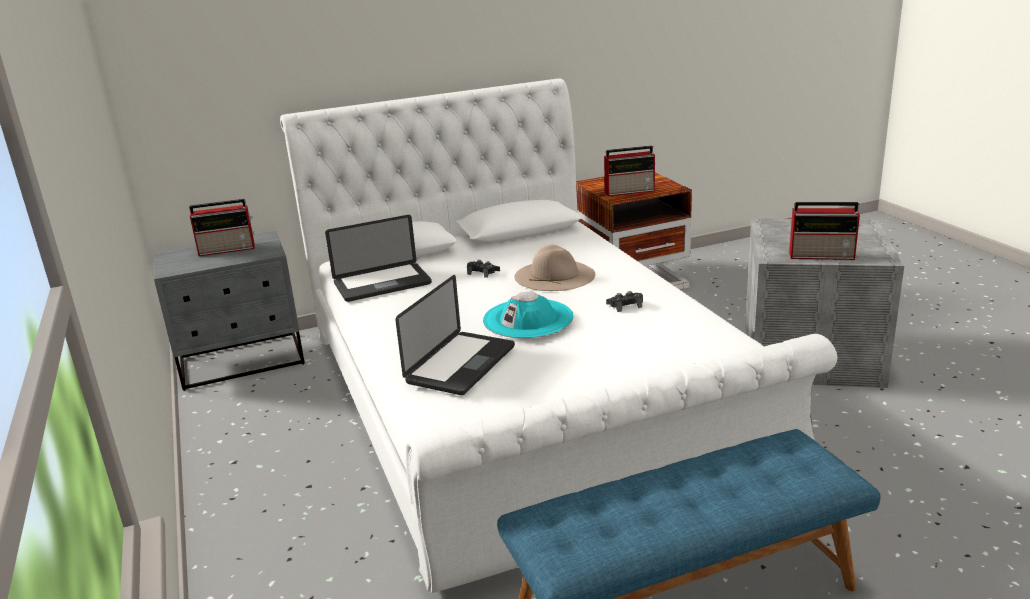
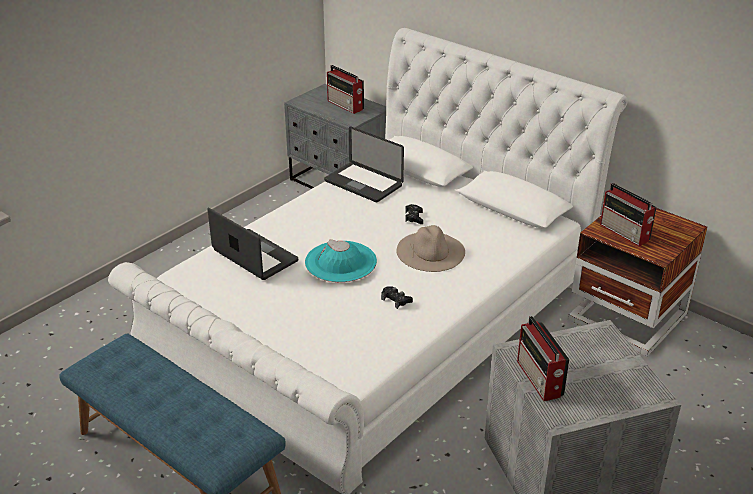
camera: 60 degrees right, 10 degrees up
(461, 364) = (255, 256): laptop -> laptop turned 135 degrees counterclockwise

